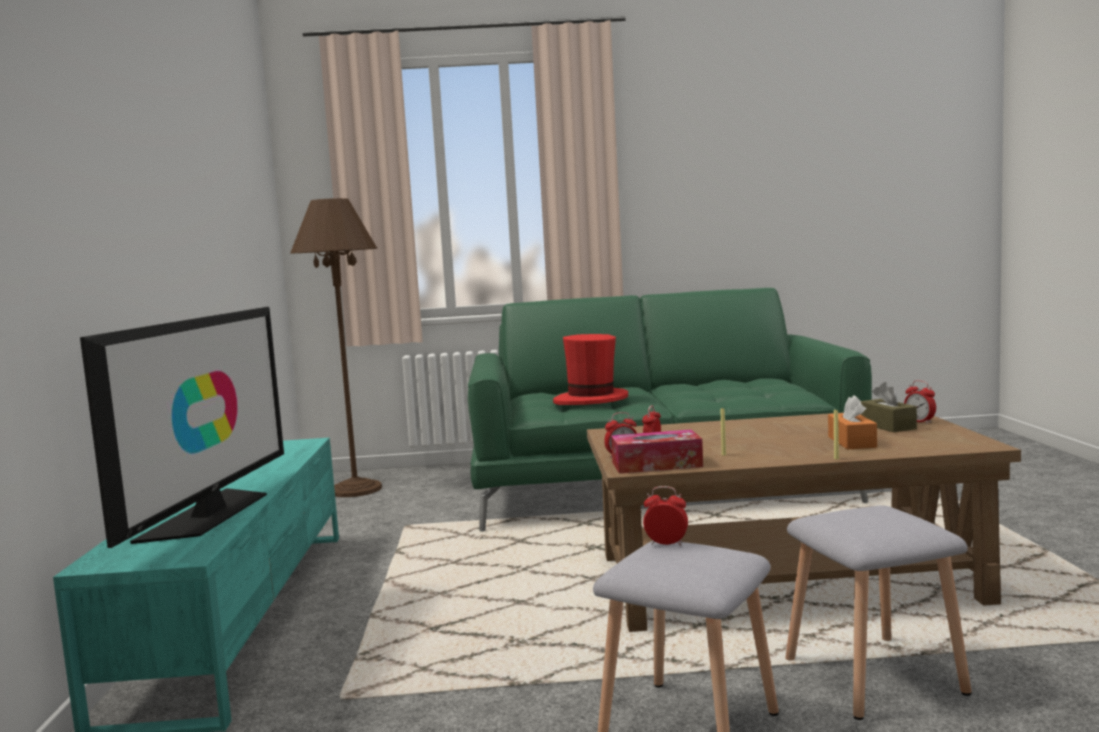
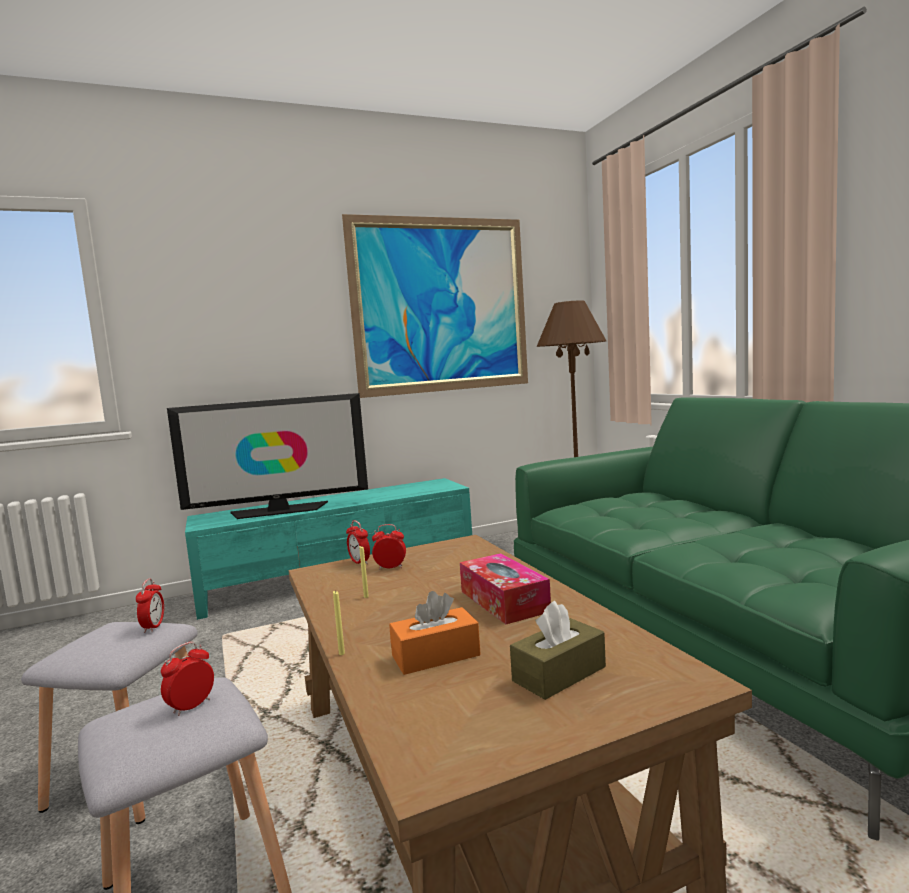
camera: 70 degrees right, 0 degrees up
(208, 184) = (441, 305): none -> picture
(591, 400) = (626, 513): red hat -> none
(656, 464) = (328, 578): tissue box -> tissue box (504, 601)
(919, 422) = (610, 700): alarm clock -> alarm clock (191, 706)

